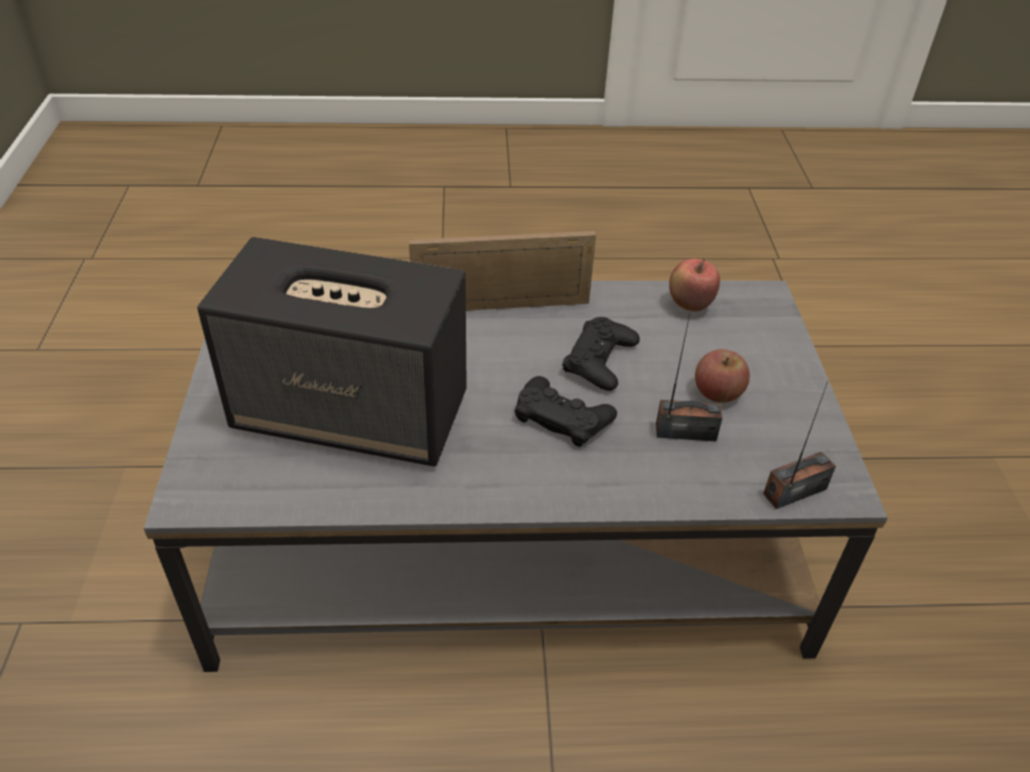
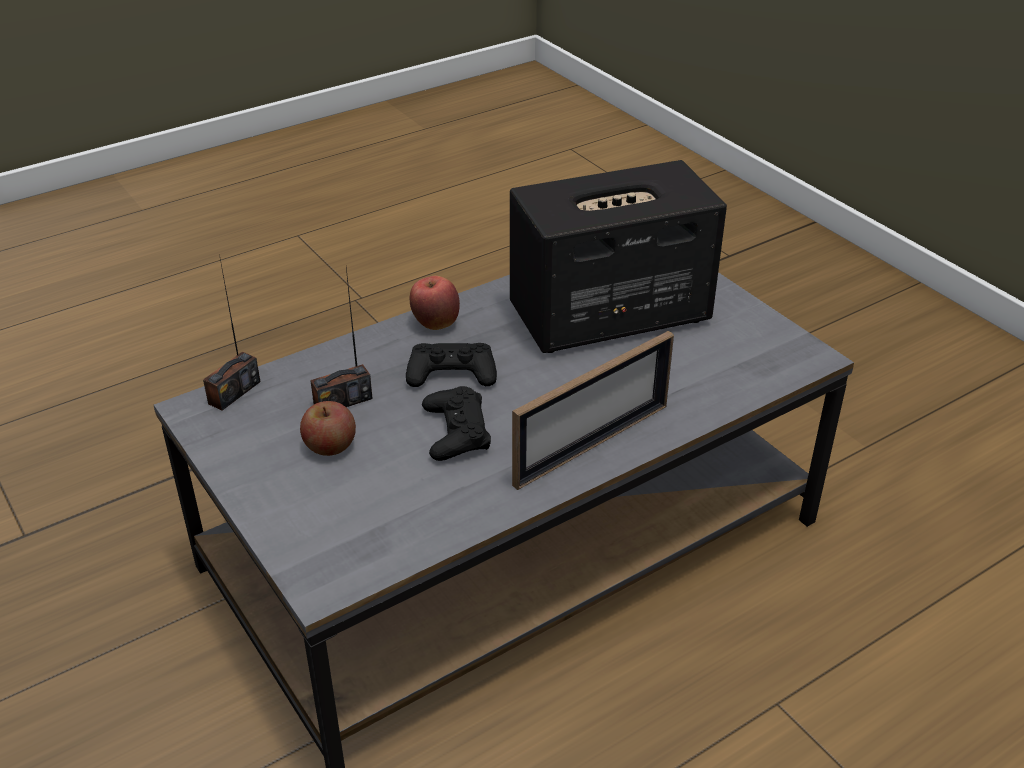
camera: 150 degrees right, 5 degrees down
(689, 306) = (404, 530): apple -> apple (435, 324)

